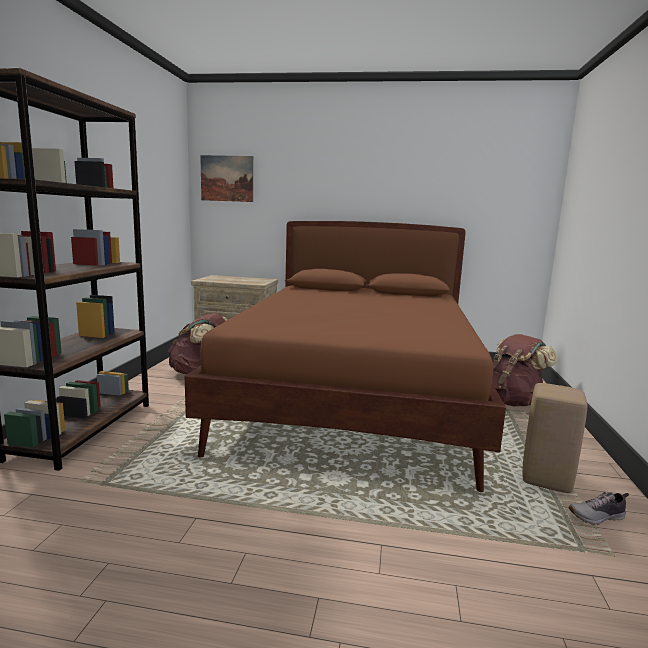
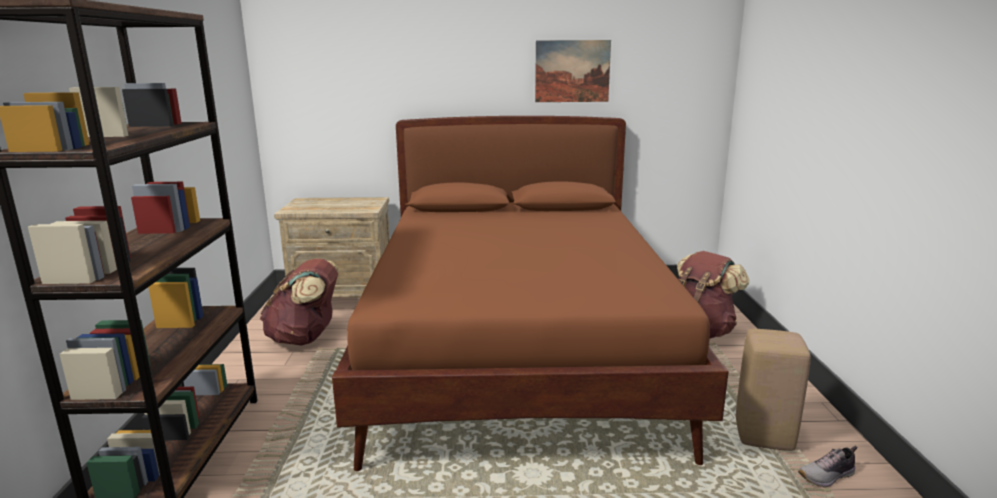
camera: 10 degrees left, 5 degrees up
(227, 178) = (305, 65): picture -> picture (572, 71)

